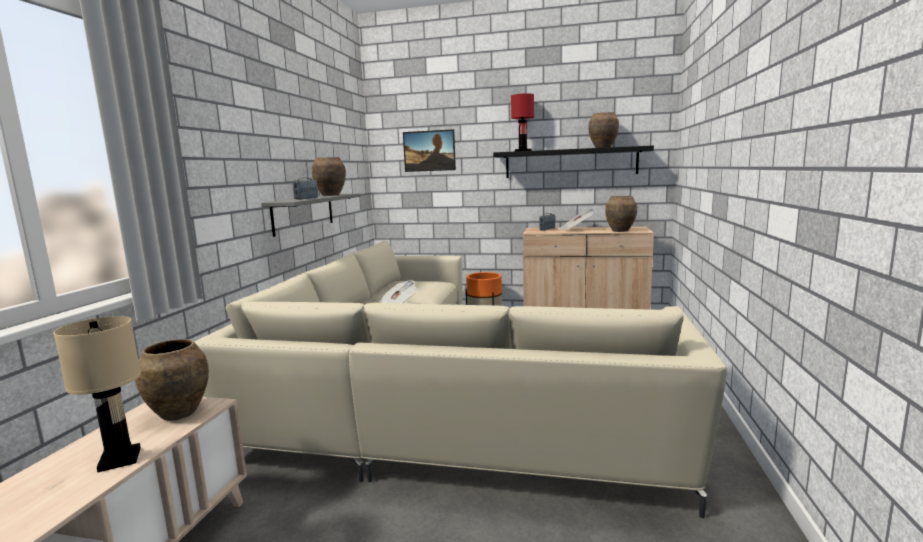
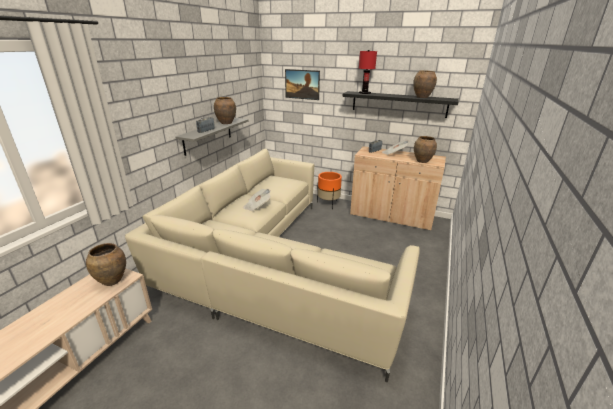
camera: 10 degrees right, 15 degrees up
(119, 460) = (76, 311): beige table lamp -> none

